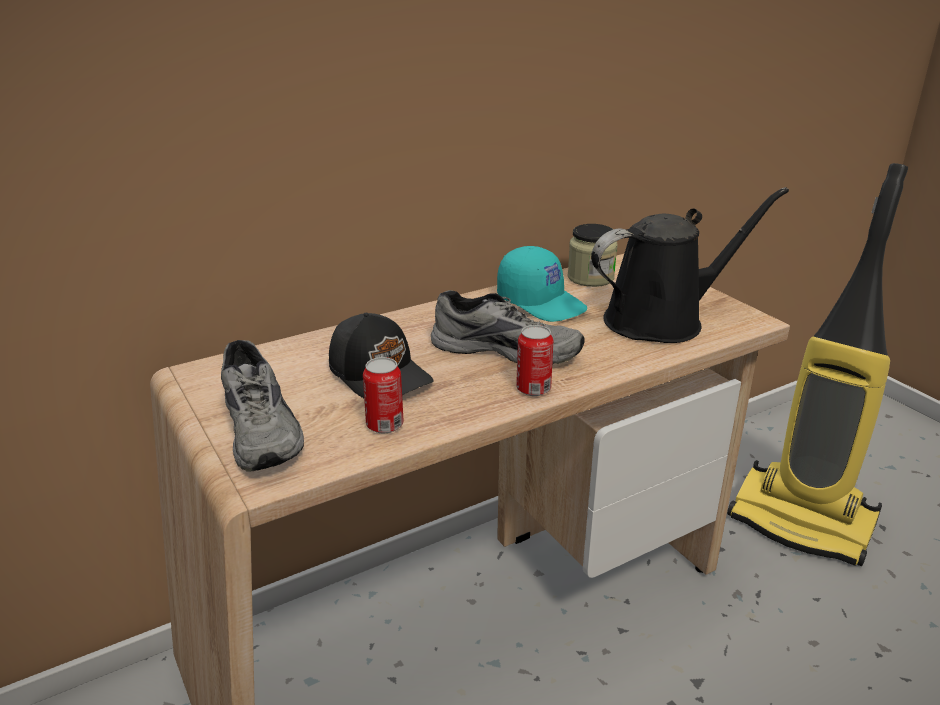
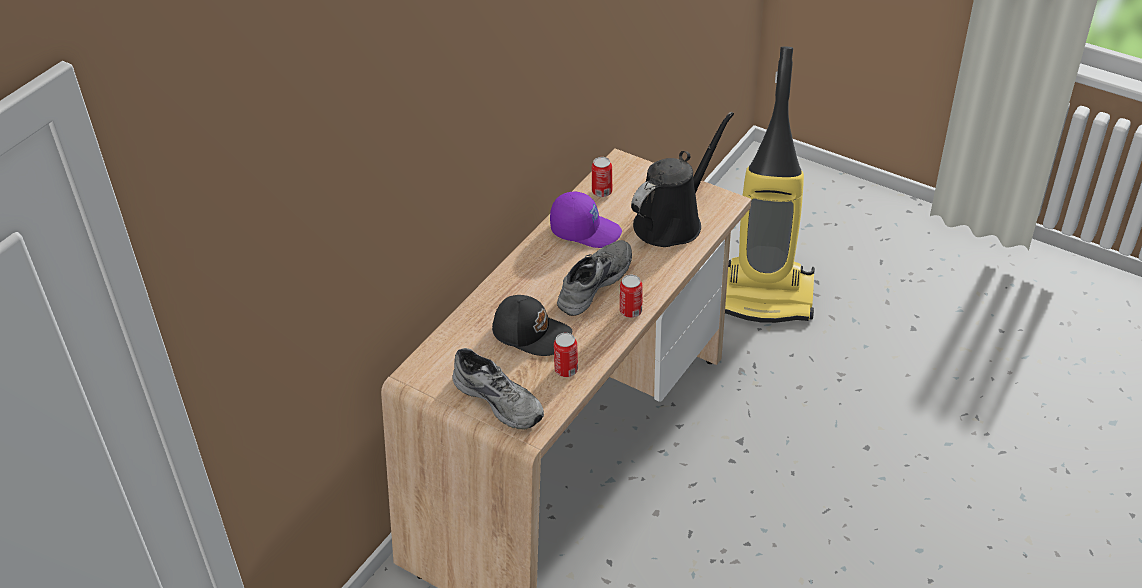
camera: 25 degrees left, 15 degrees up
(507, 348) = (592, 282): grey shoe -> grey shoe turned 45 degrees counterclockwise
(542, 302) = (585, 230): turquoise cap -> purple cap
(590, 278) = (602, 192): jar -> can

